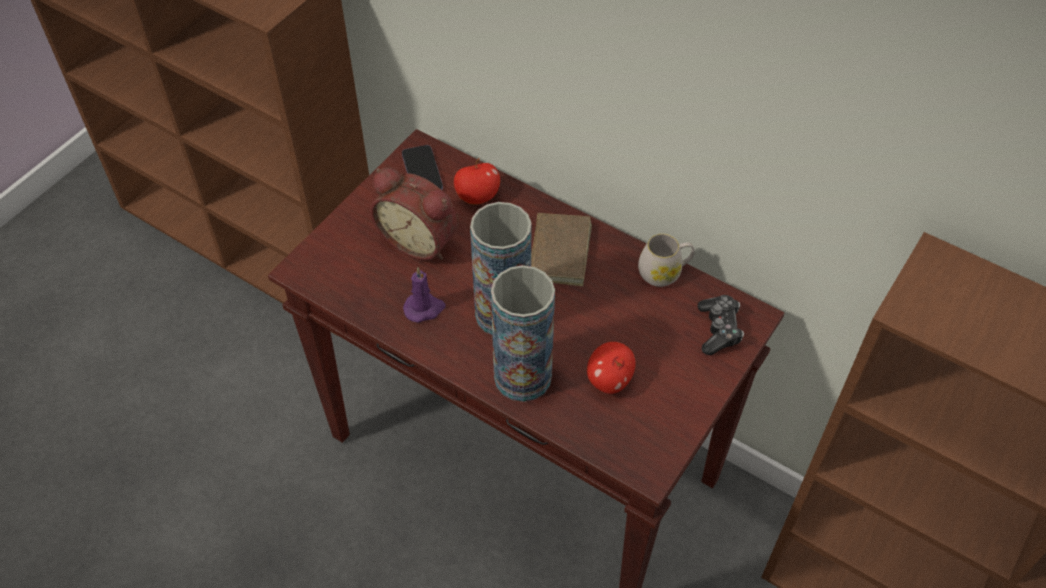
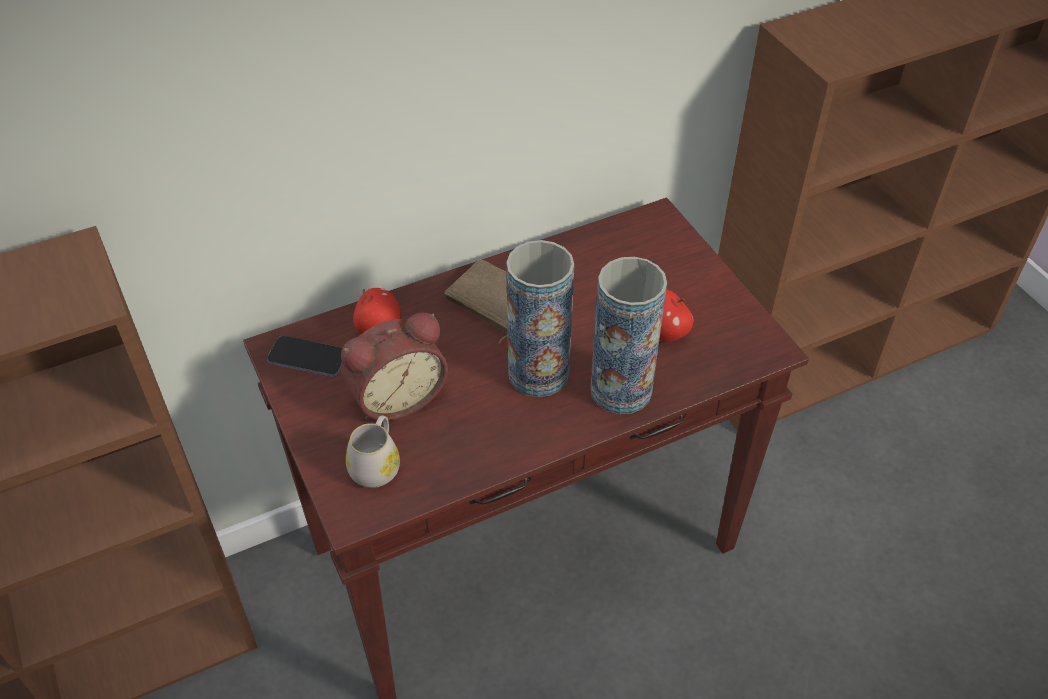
camera: 60 degrees left, 5 degrees down
(424, 308) = (487, 429): purple candle -> none
(664, 272) = (573, 245): white mug -> white mug (377, 465)
(719, 329) = (658, 241): game controller -> none

